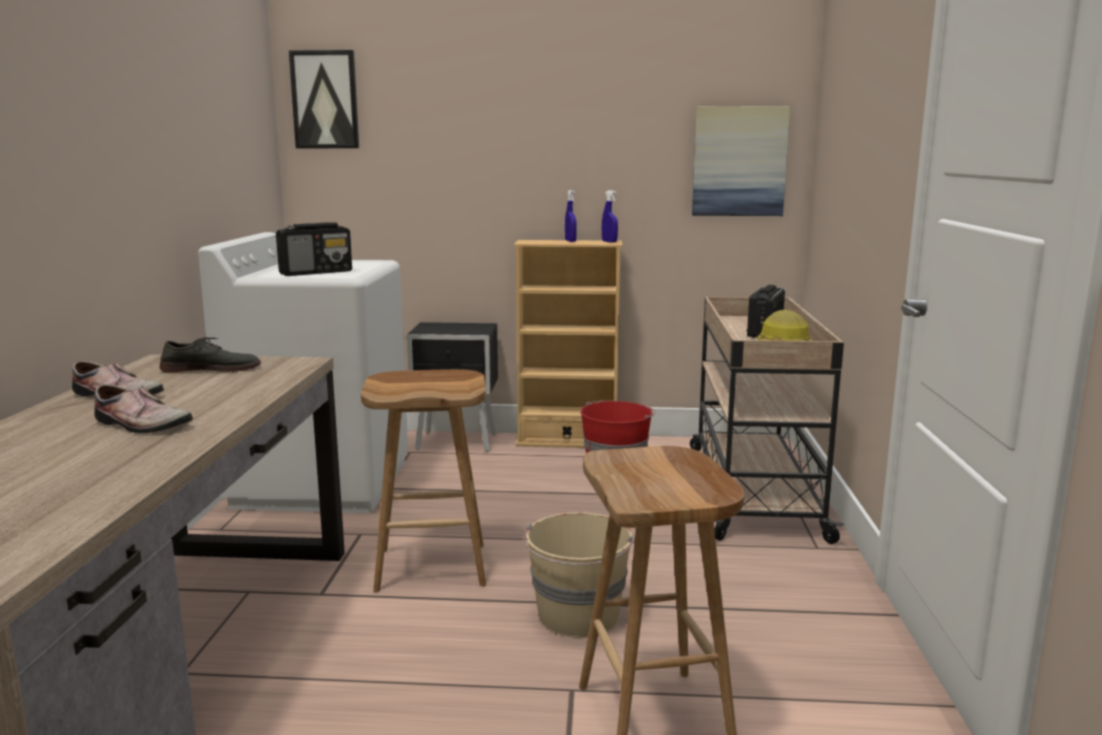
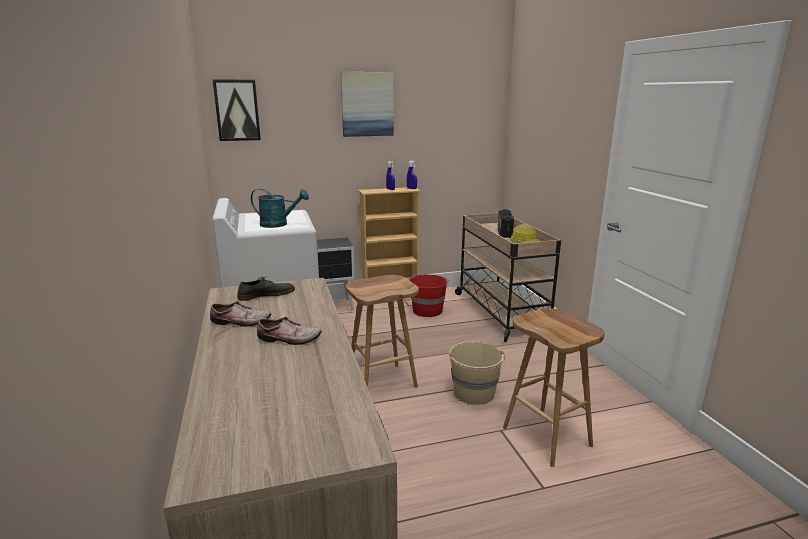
camera: 20 degrees left, 5 degrees up
(316, 272) = (279, 224): radio -> turquoise watering can
(739, 161) = (472, 141): picture -> picture (367, 104)

